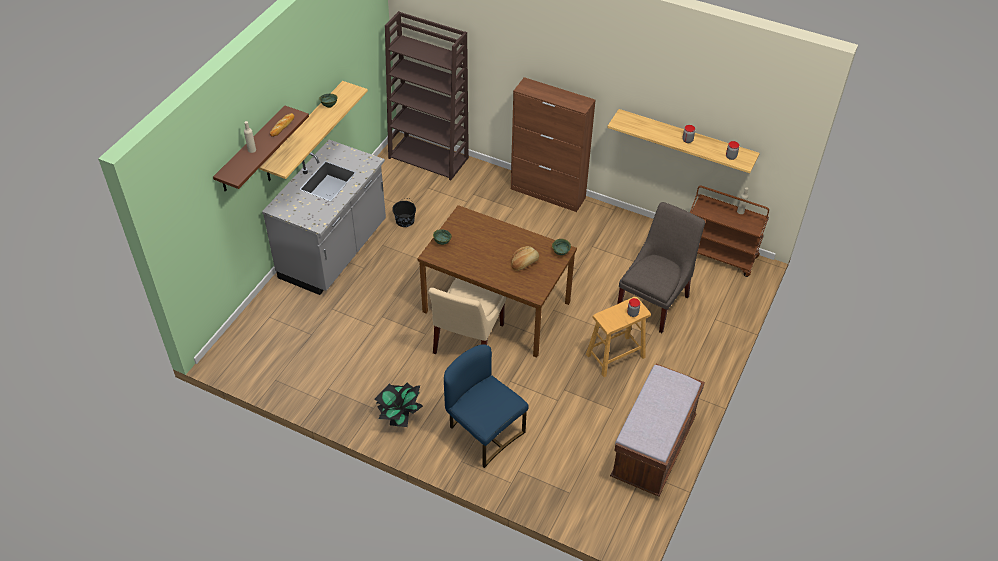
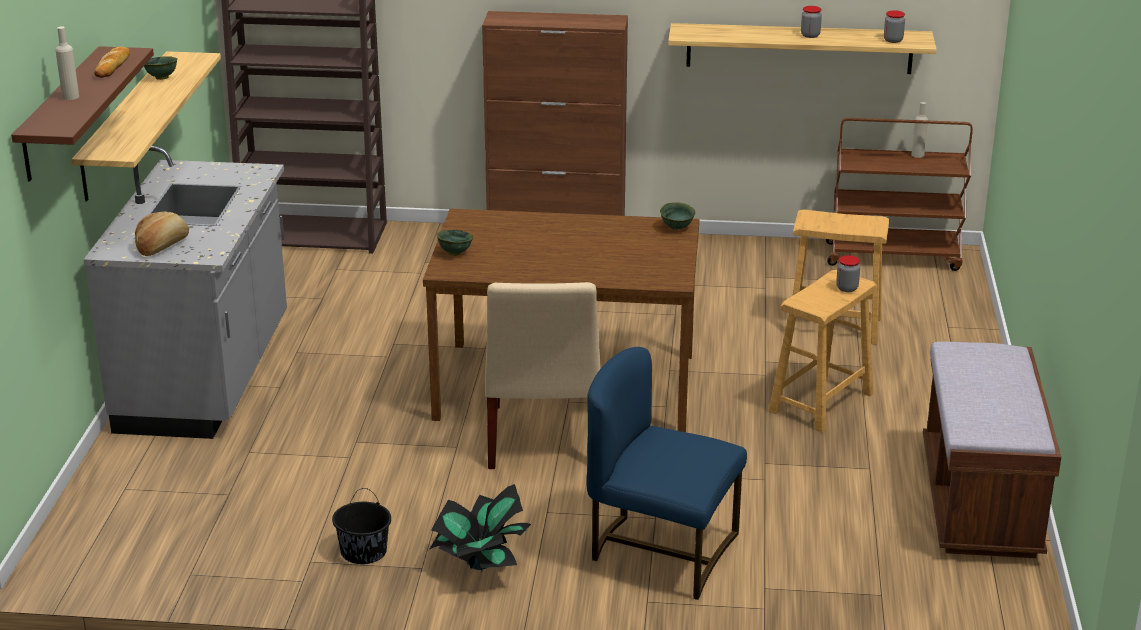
camera: 20 degrees left, 20 degrees down
(404, 221) = (320, 315): black bucket -> black bucket (363, 552)
(524, 263) = (623, 250): bread -> bread (162, 246)
(655, 301) = (834, 326): grey chair -> brown stool

